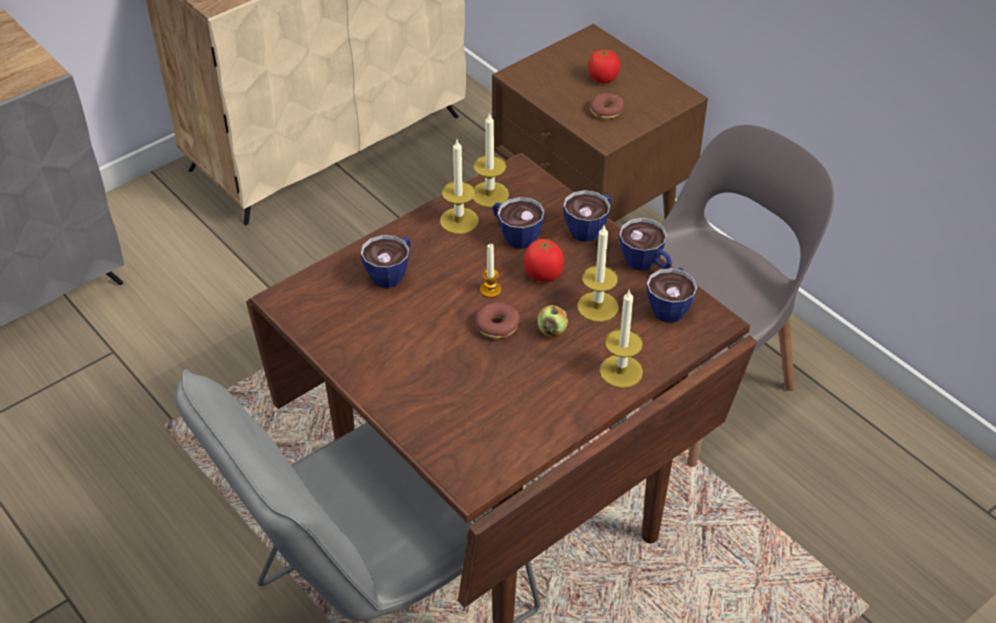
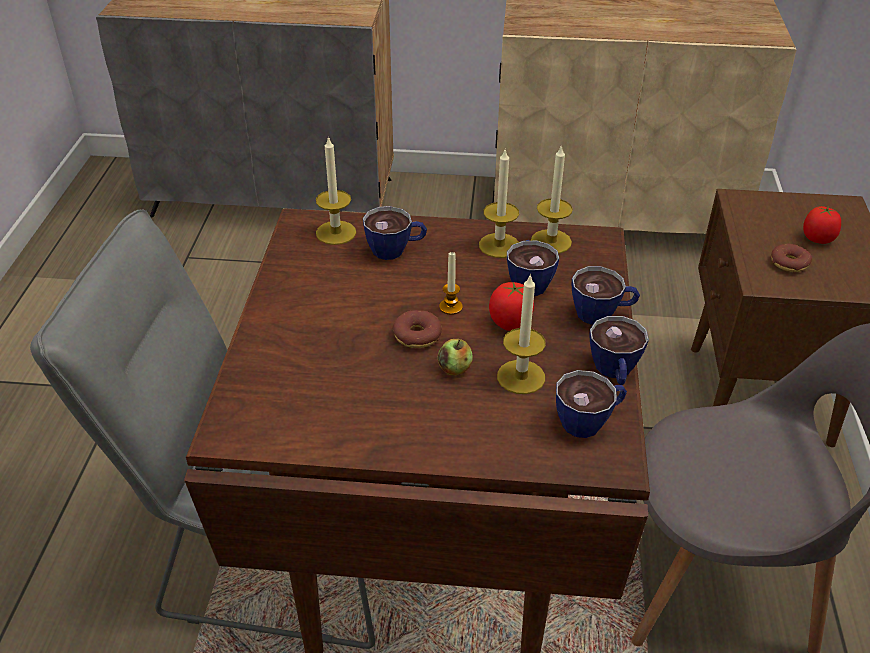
camera: 45 degrees right, 5 degrees down
(621, 371) = (466, 441): candle -> candle (336, 232)

